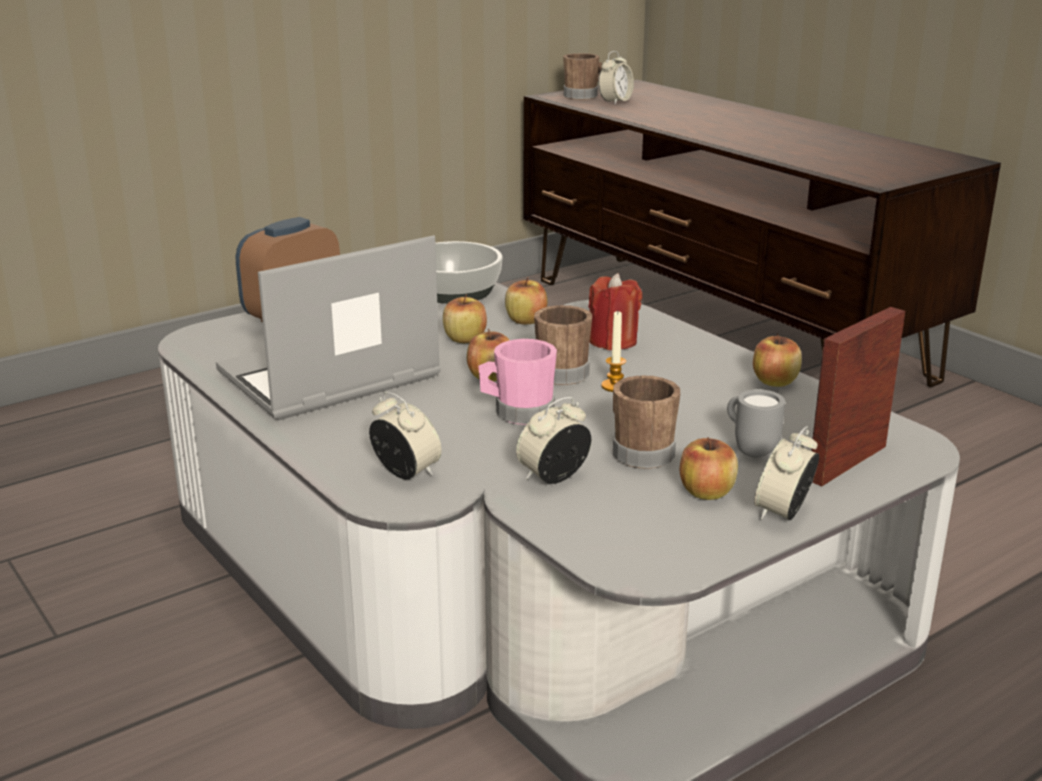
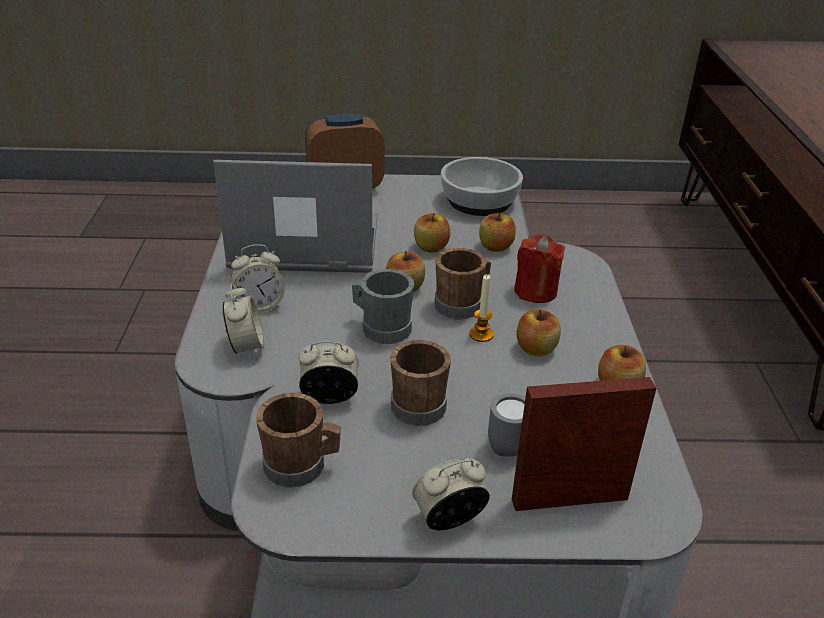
camera: 35 degrees right, 10 degrees up
(517, 412) = (381, 328): pink mug -> grey mug
(584, 96) = (755, 49): brown mug -> brown mug (301, 466)
(615, 102) = (774, 62): alarm clock -> alarm clock (259, 306)
(706, 492) = (417, 467): apple -> apple (536, 349)

